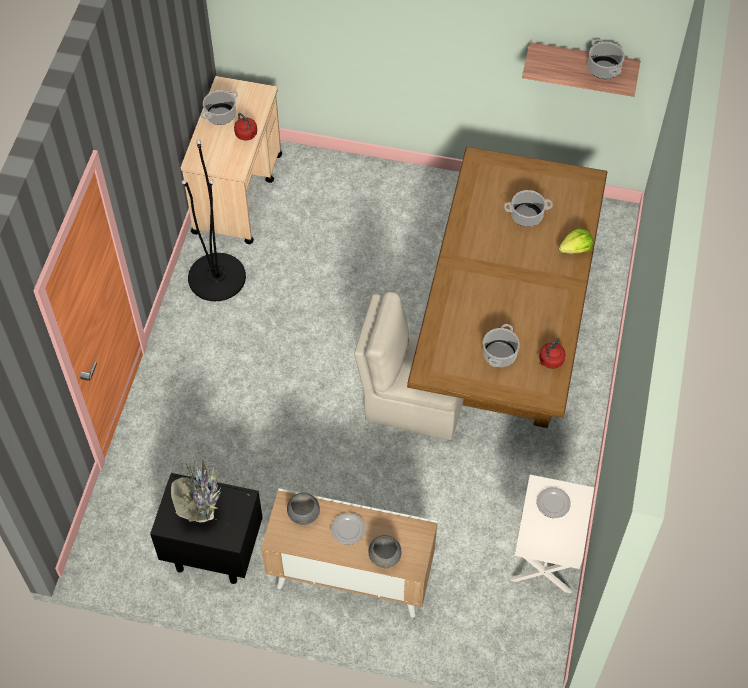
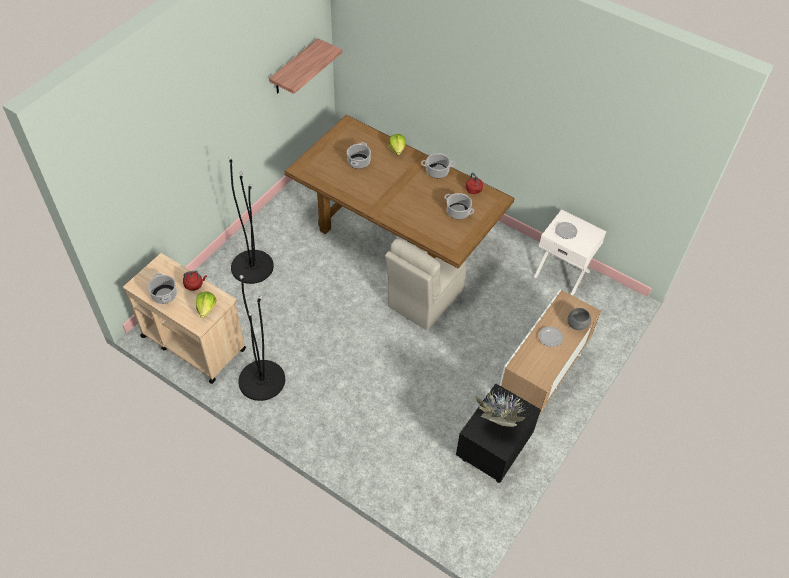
camera: 70 degrees left, 5 degrees down
(219, 159) = (206, 308): none -> lettuce
(303, 514) = (529, 358): grey bowl -> none
(372, 202) = (252, 266): none -> black floor lamp
(604, 69) = (314, 54): cooking pot -> cooking pot (437, 171)

